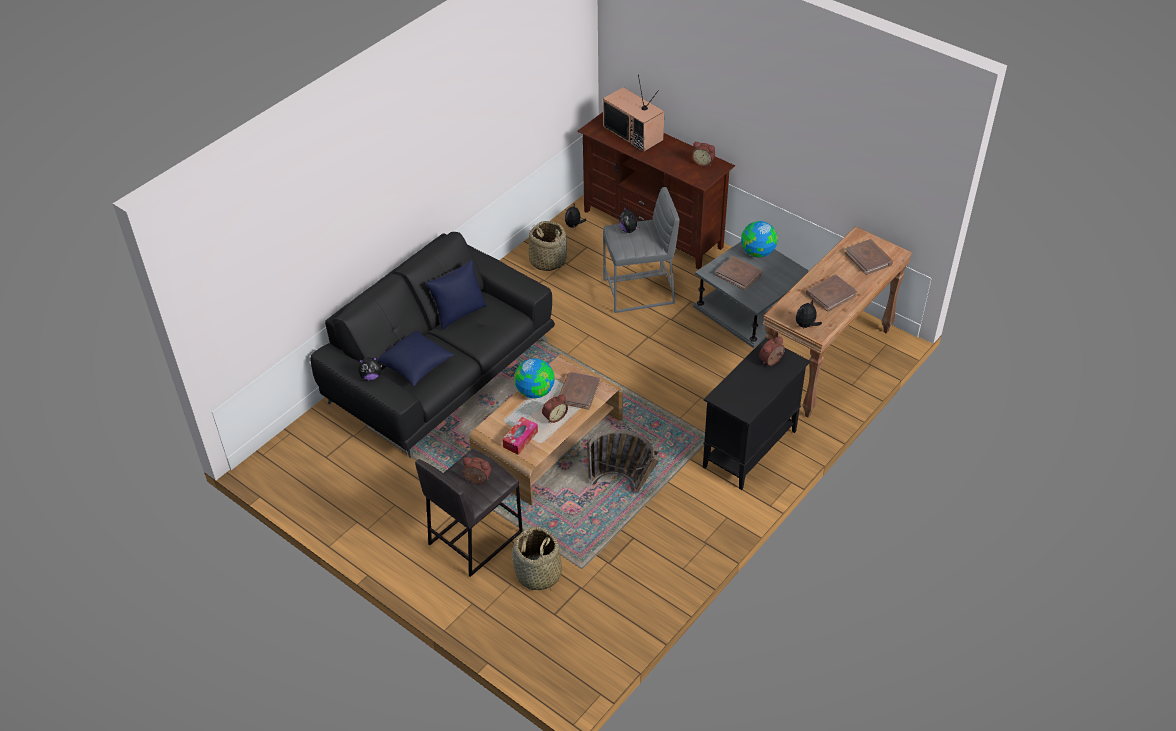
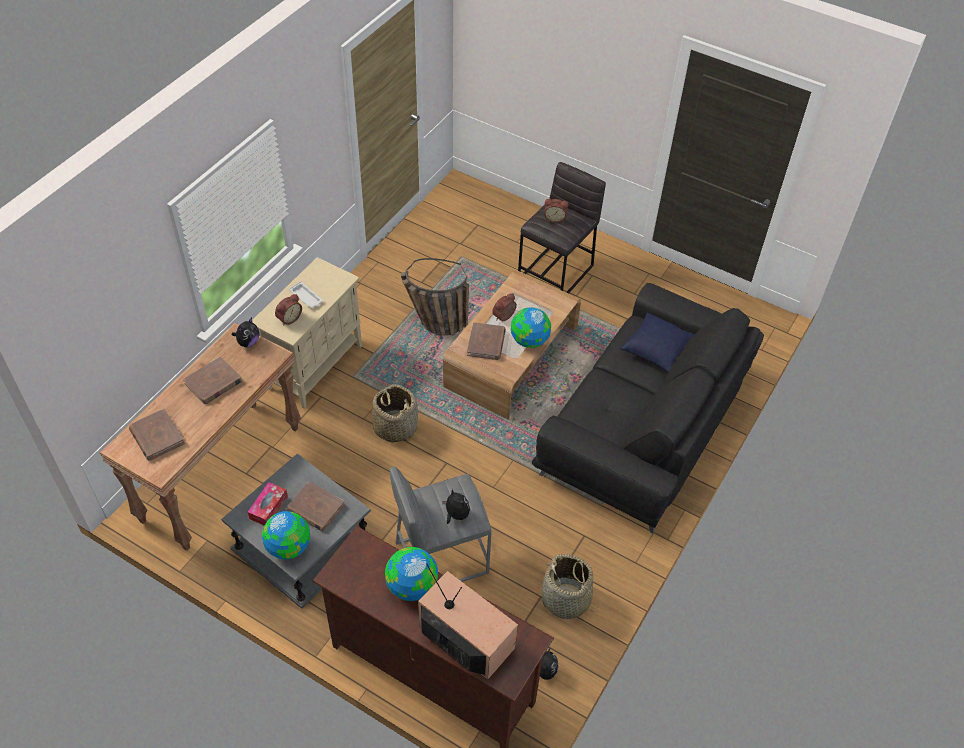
camera: 170 degrees right, 5 degrees up
(371, 376) = (691, 313): plush toy -> none
(459, 313) = (635, 415): blue pillow -> none
(520, 439) = (532, 293): tissue box -> tissue box (268, 507)
(538, 574) = (496, 250): basket -> basket (395, 427)
(667, 157) = (411, 586): none -> globe
(703, 162) = (358, 581): alarm clock -> none
(749, 450) = (316, 366): black cabinet -> beige cabinet
(756, 380) = (306, 297): none -> white tray

